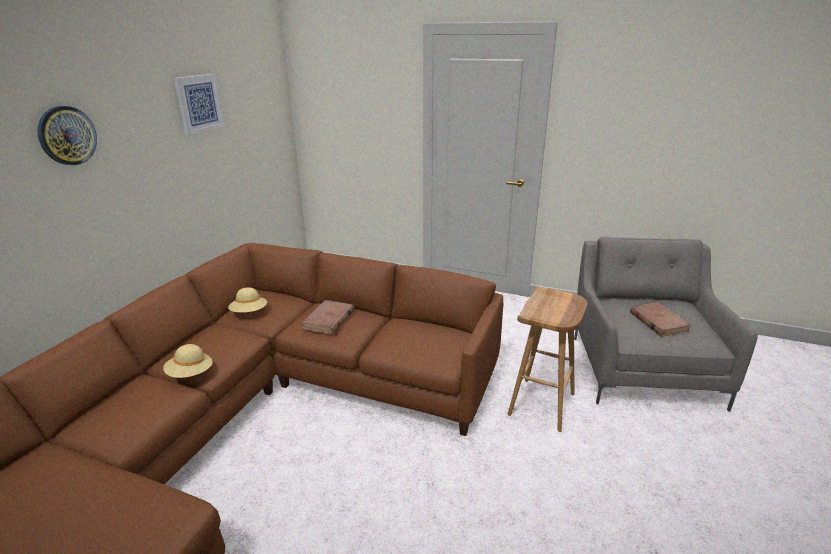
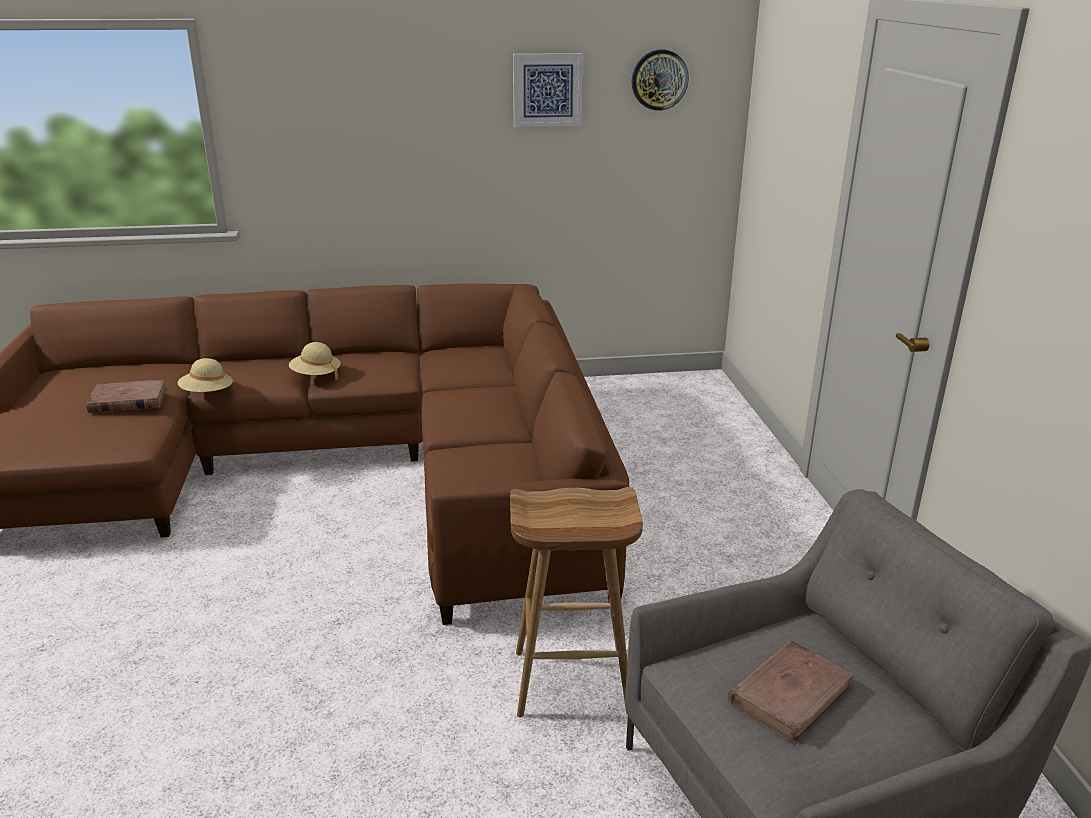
camera: 60 degrees right, 0 degrees up
(67, 135) = (355, 101): wall clock -> wall clock (659, 80)
(249, 312) = (447, 358): beige hat -> beige hat (207, 393)
(329, 320) = (474, 402): brown book -> brown book (128, 400)

